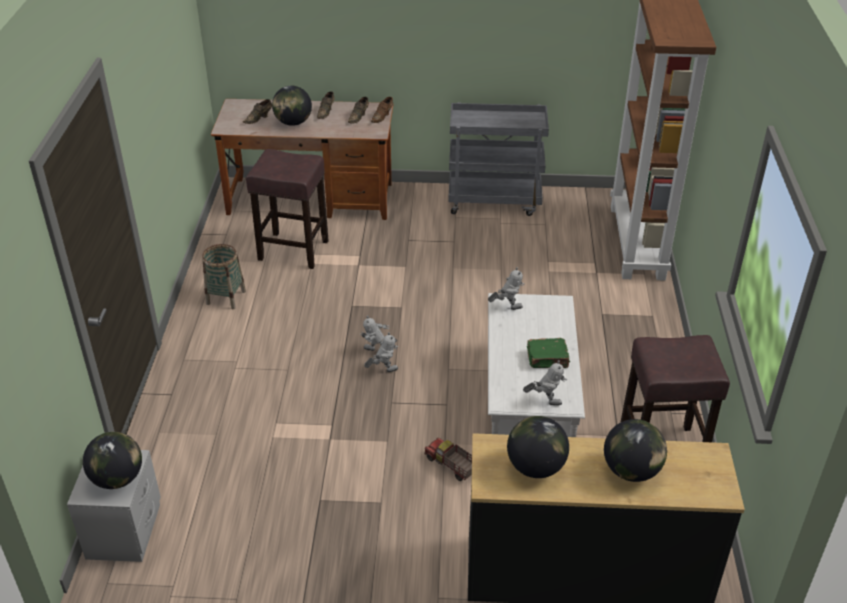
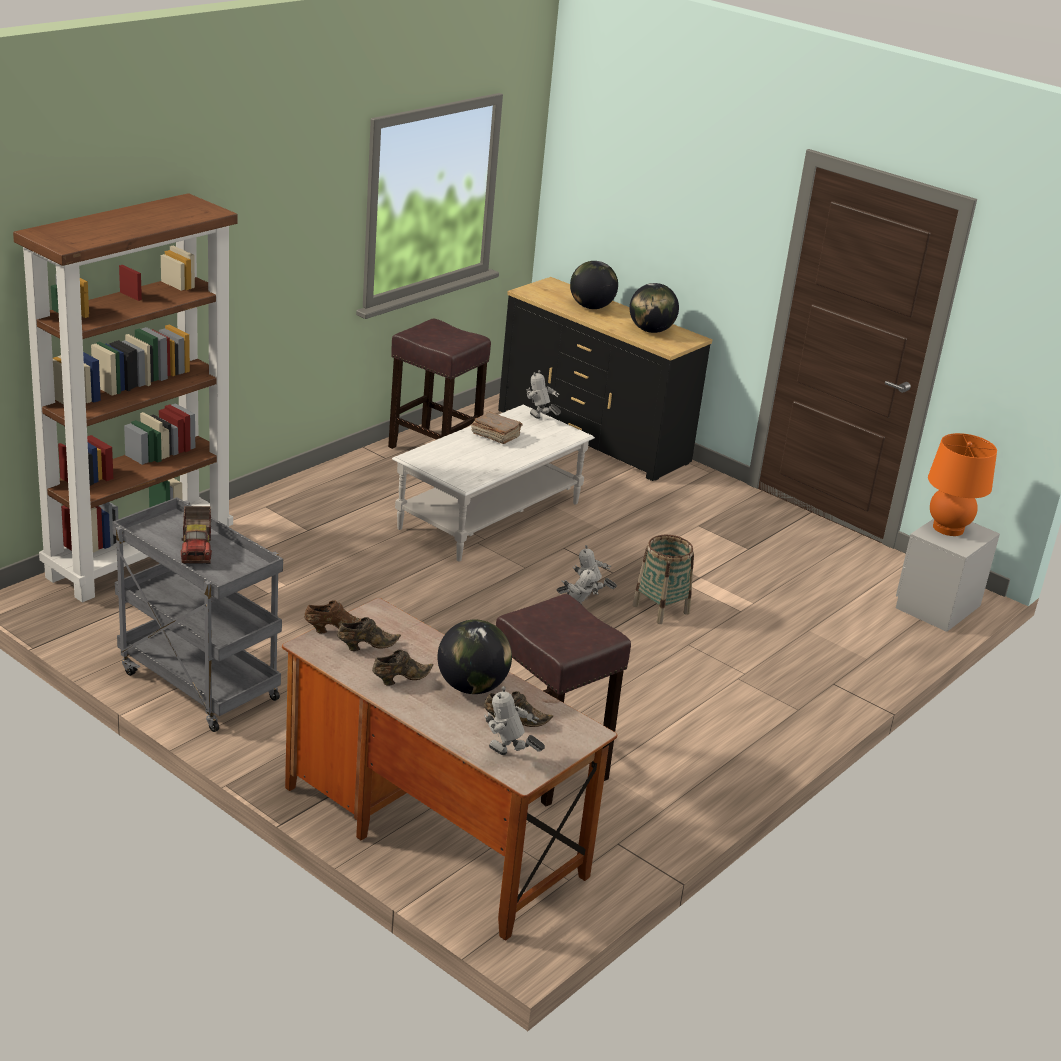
camera: 145 degrees left, 10 degrees down
(118, 479) = (948, 528): globe -> orange table lamp
(226, 297) = (693, 752): basket -> basket (660, 609)
(451, 466) = (614, 516): toy truck -> toy truck (197, 548)
(507, 307) = (469, 476): toy robot -> toy robot (509, 758)
(548, 359) = (495, 435): green book -> brown book

